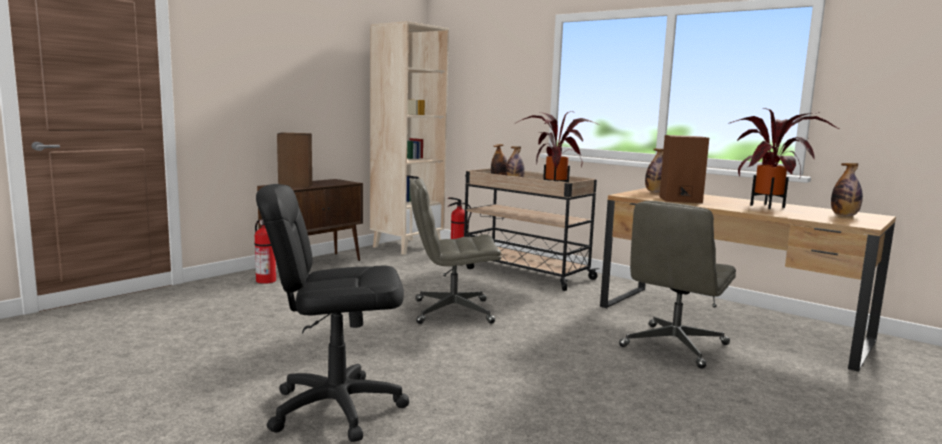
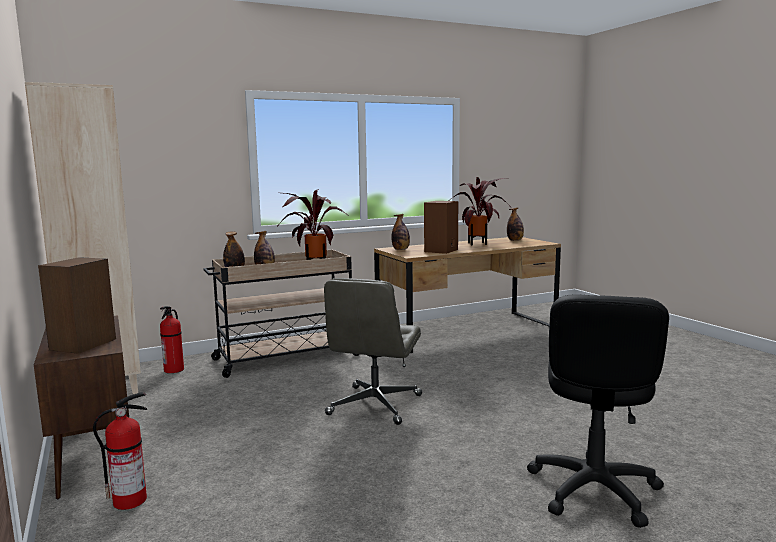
camera: 65 degrees left, 0 degrees up
(674, 346) = (502, 353): grey office chair -> none

